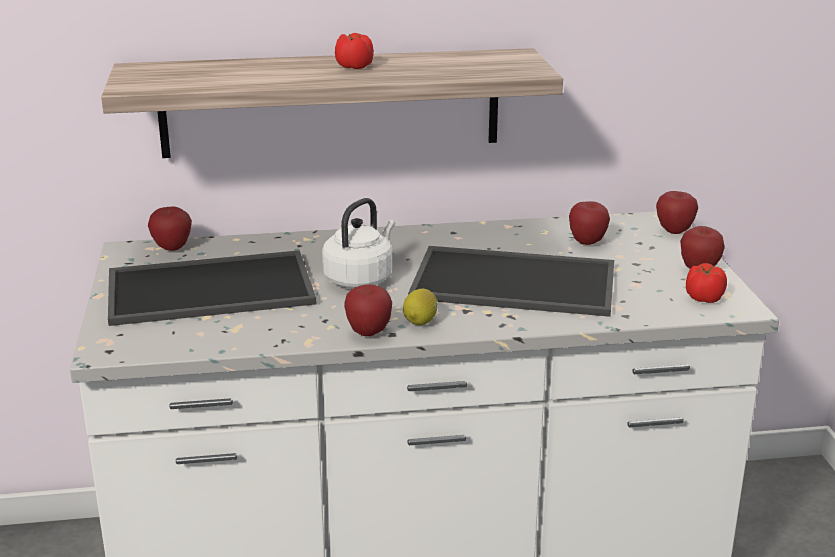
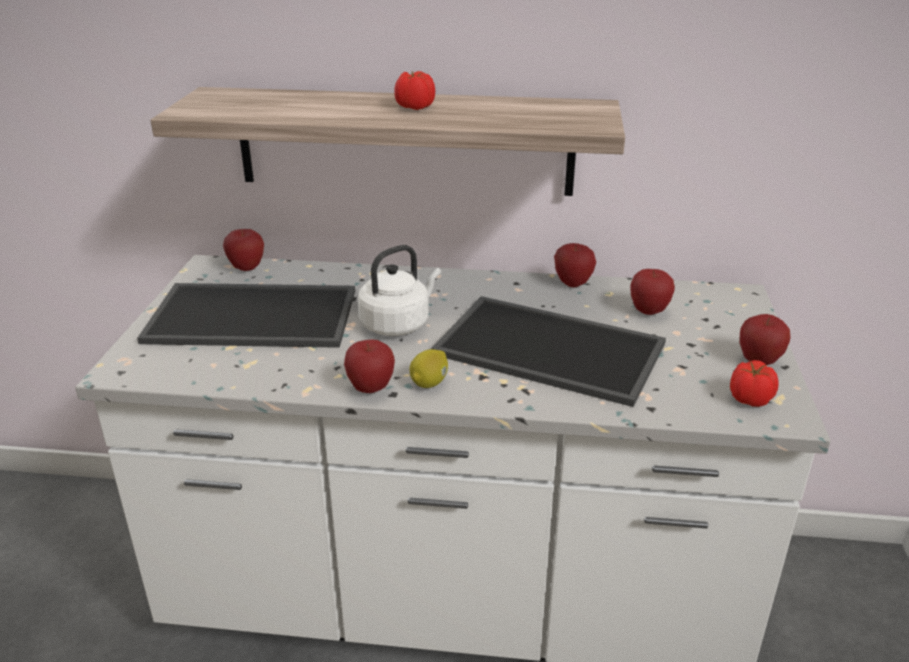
camera: 15 degrees right, 5 degrees up
(674, 231) = (750, 309): apple -> apple (573, 283)

